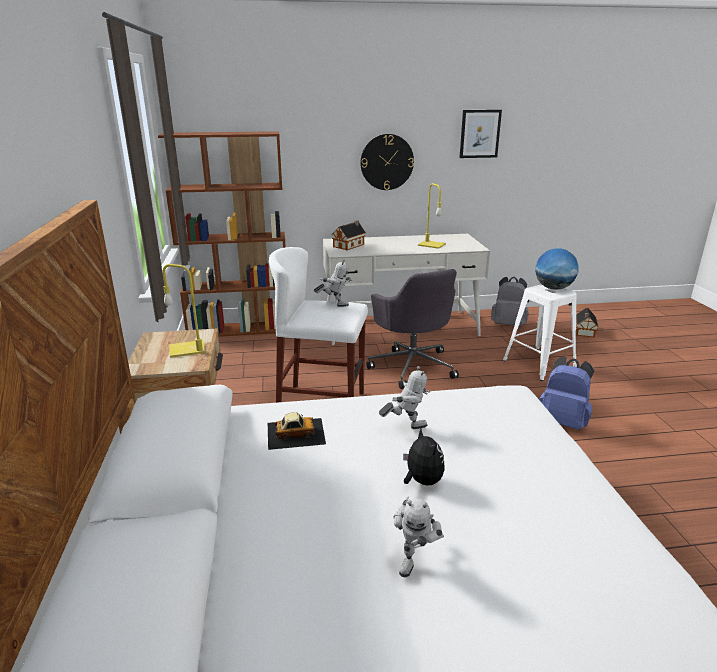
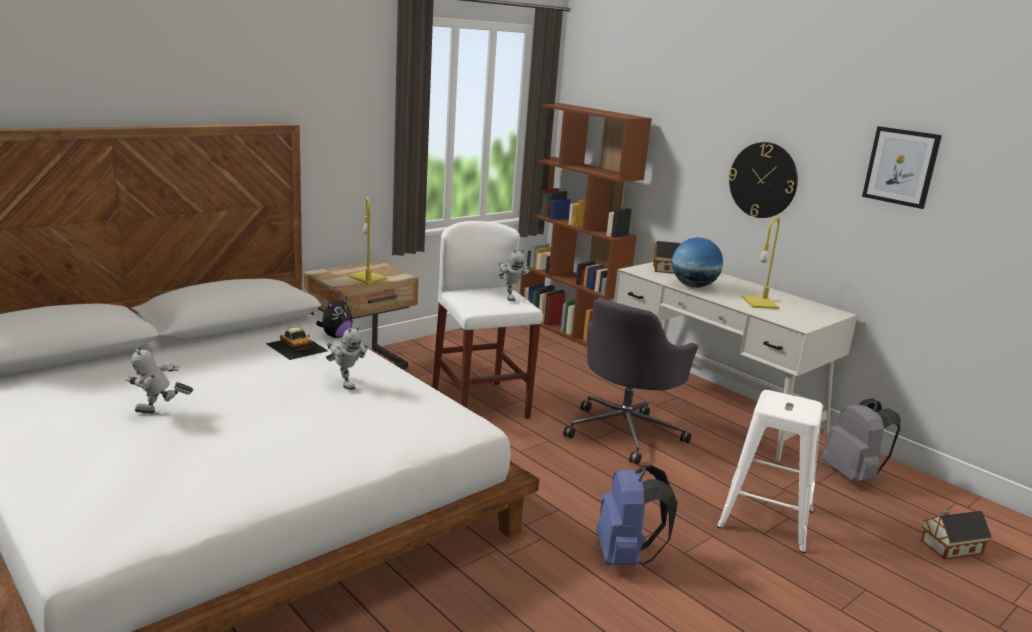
camera: 55 degrees right, 5 degrees down
(422, 481) = (264, 403): plush toy -> plush toy (335, 336)
(553, 288) = (801, 406): globe -> globe (693, 286)

